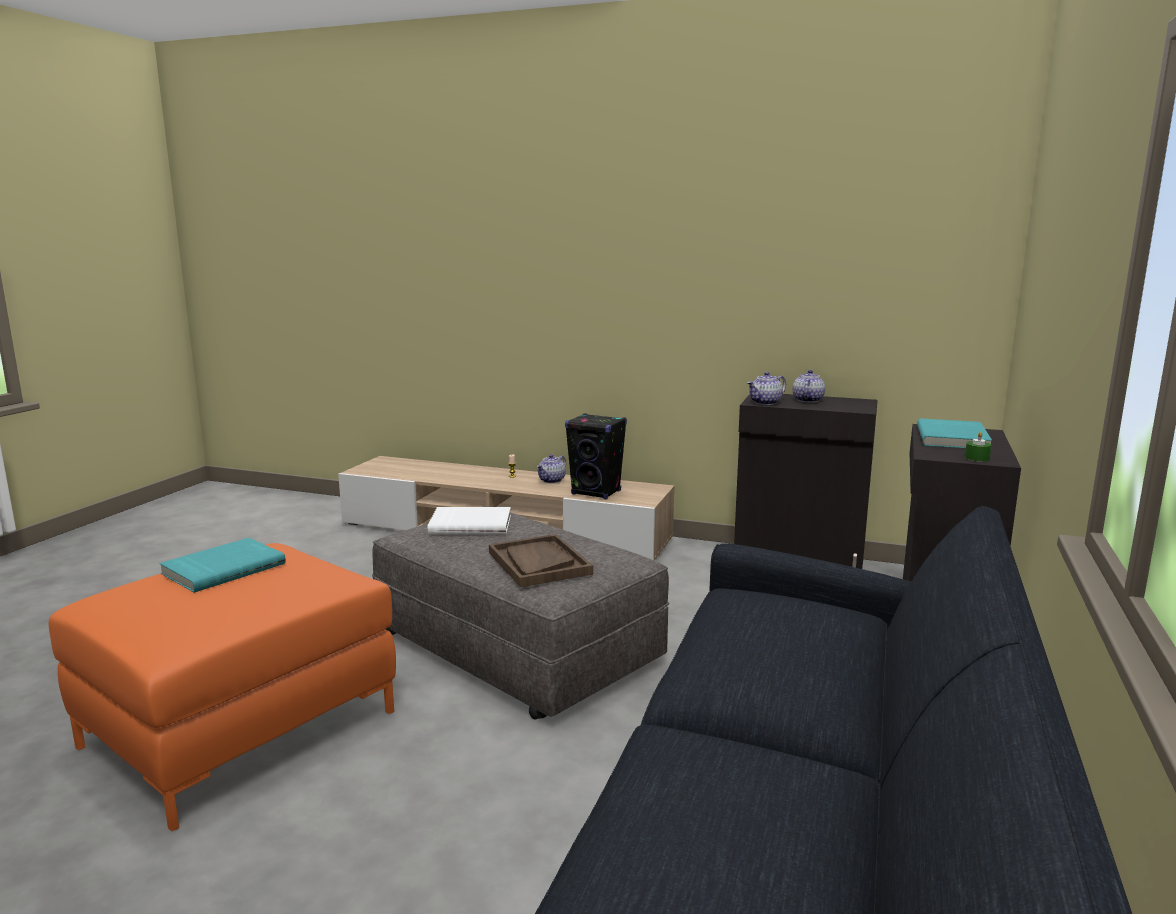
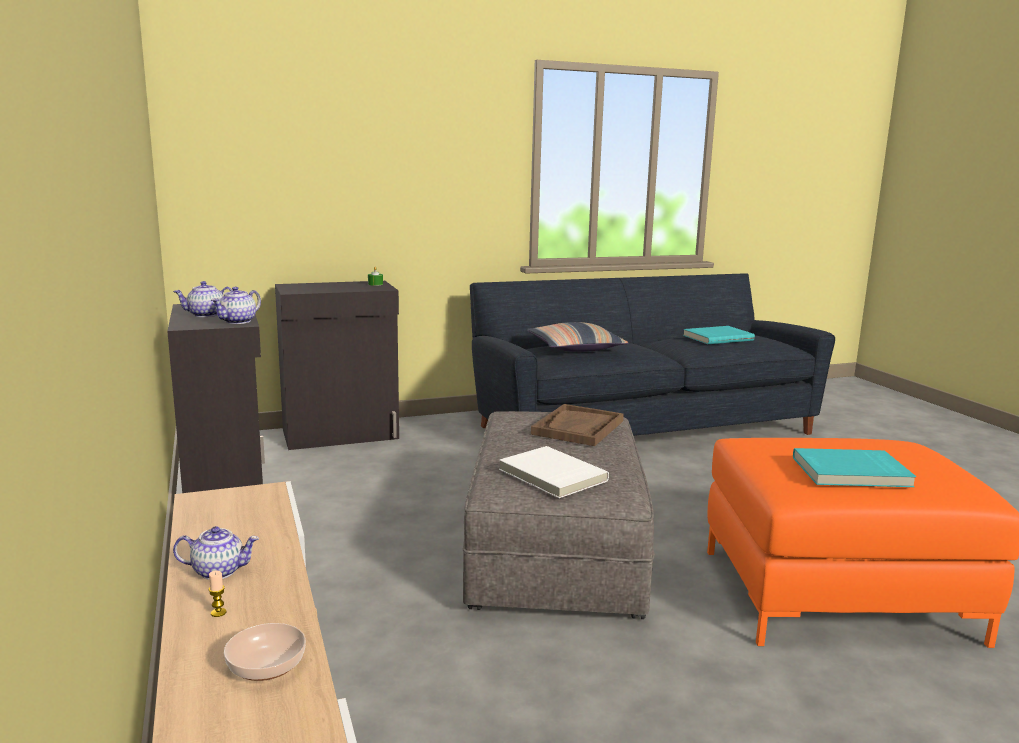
camera: 130 degrees left, 0 degrees up
(456, 476) = (267, 666): none -> bowl
(596, 493) = (257, 523): black speaker -> none
(765, 403) = (238, 321): teapot -> teapot turned 105 degrees clockwise
(779, 621) = (575, 348): none -> pillow
(954, 438) = (322, 288): turquoise book -> turquoise book (717, 337)

